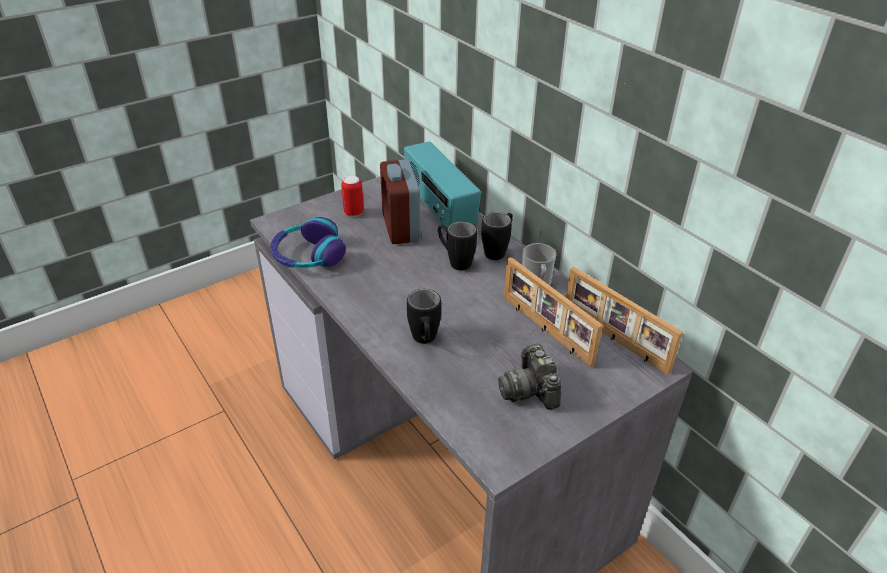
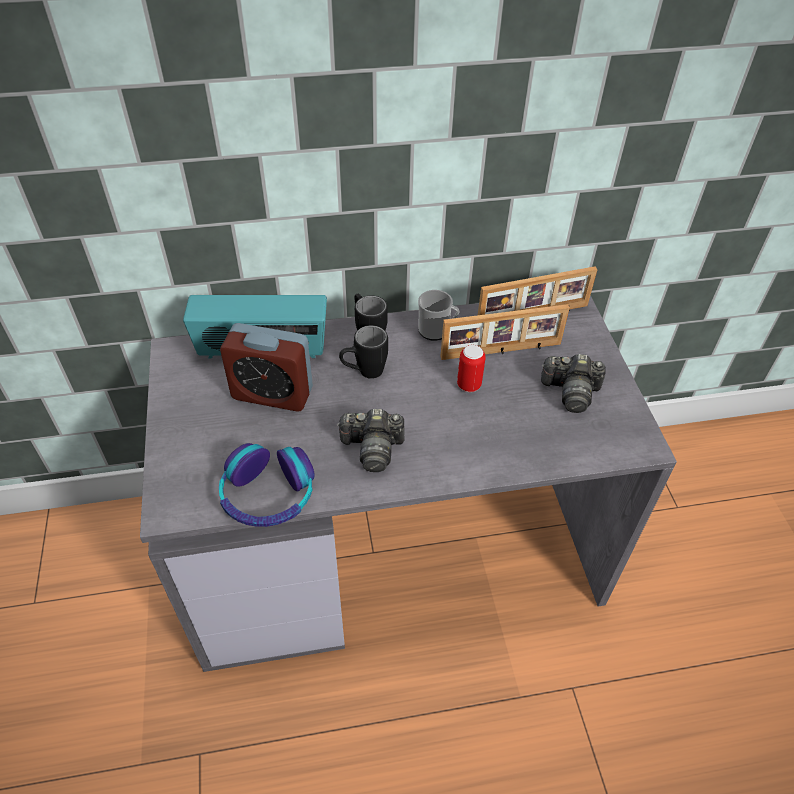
camera: 65 degrees left, 10 degrees up
(354, 213) = (210, 425): can -> can (469, 385)
(379, 289) = (372, 448): none -> camera
(425, 341) = (474, 440): black mug -> none

